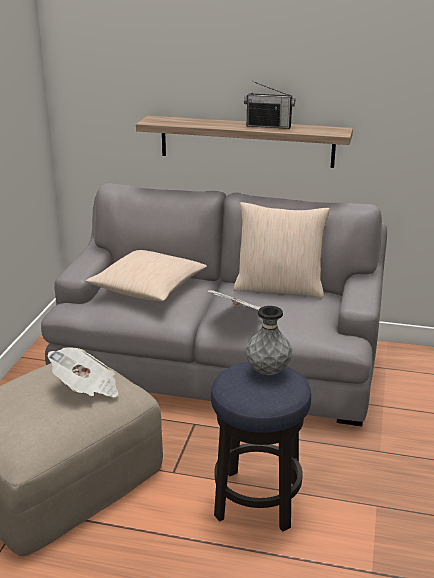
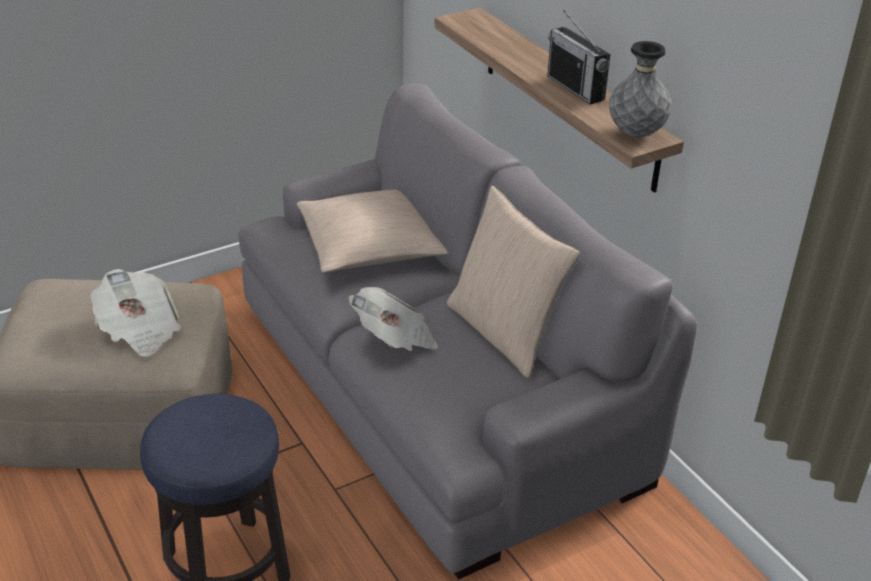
camera: 45 degrees right, 10 degrees up
(268, 372) = (235, 425): grey vase -> grey vase (636, 134)

